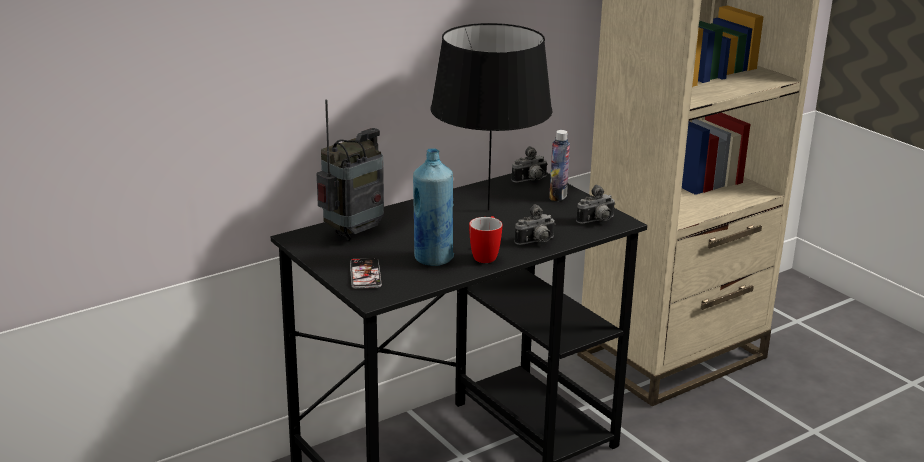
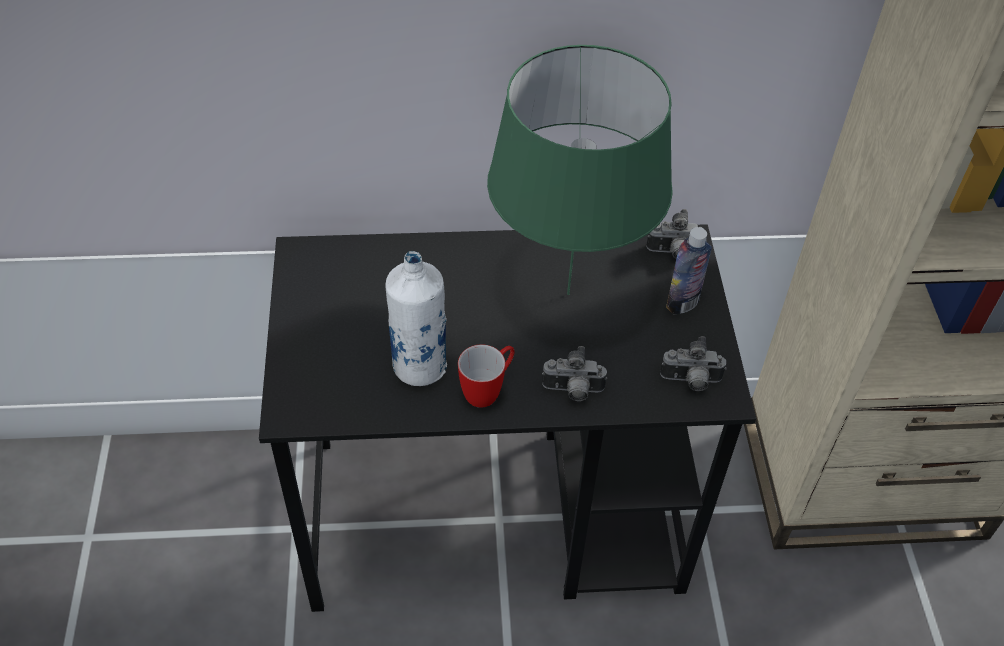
camera: 30 degrees right, 25 degrees up
(354, 233) = (369, 273): radio -> none
(365, 274) = (317, 362): phone -> none
(433, 258) = (419, 366): blue bottle -> white bottle
(487, 210) = (567, 293): black table lamp -> green table lamp

